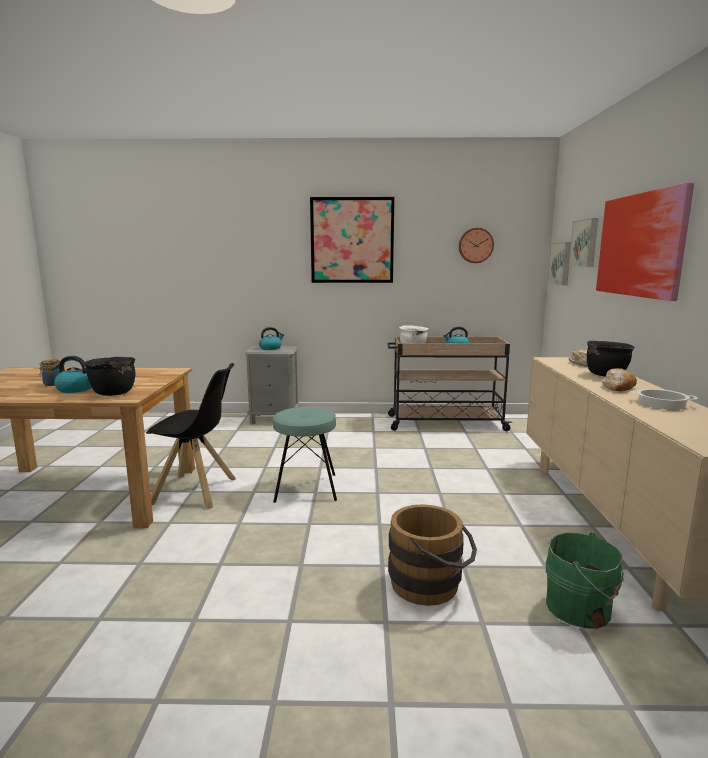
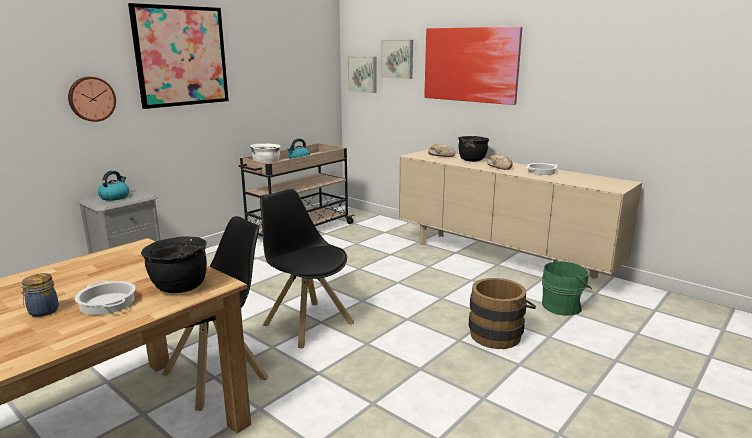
camera: 50 degrees left, 5 degrees up
(75, 389) = (108, 303): kettle -> cooking pot
(306, 488) = (307, 322): turquoise stool -> black chair
(475, 245) = (290, 59): wall clock -> wall clock (91, 99)

